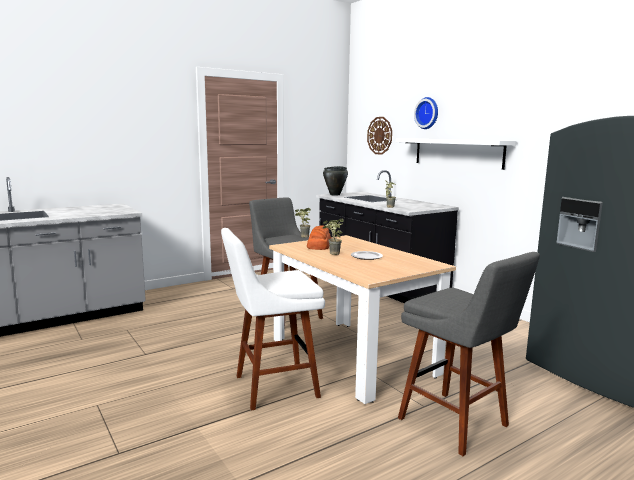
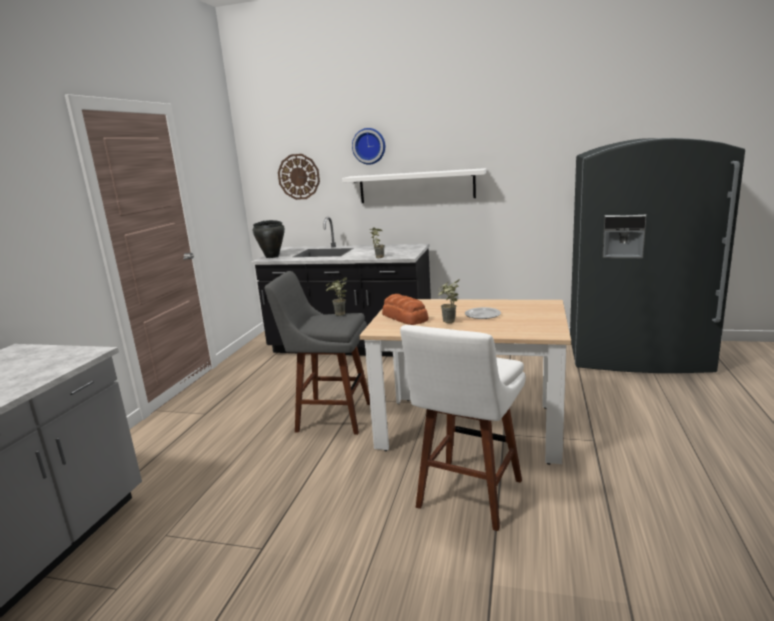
camera: 40 degrees left, 5 degrees up
(457, 424) = (636, 441): grey stool -> none

